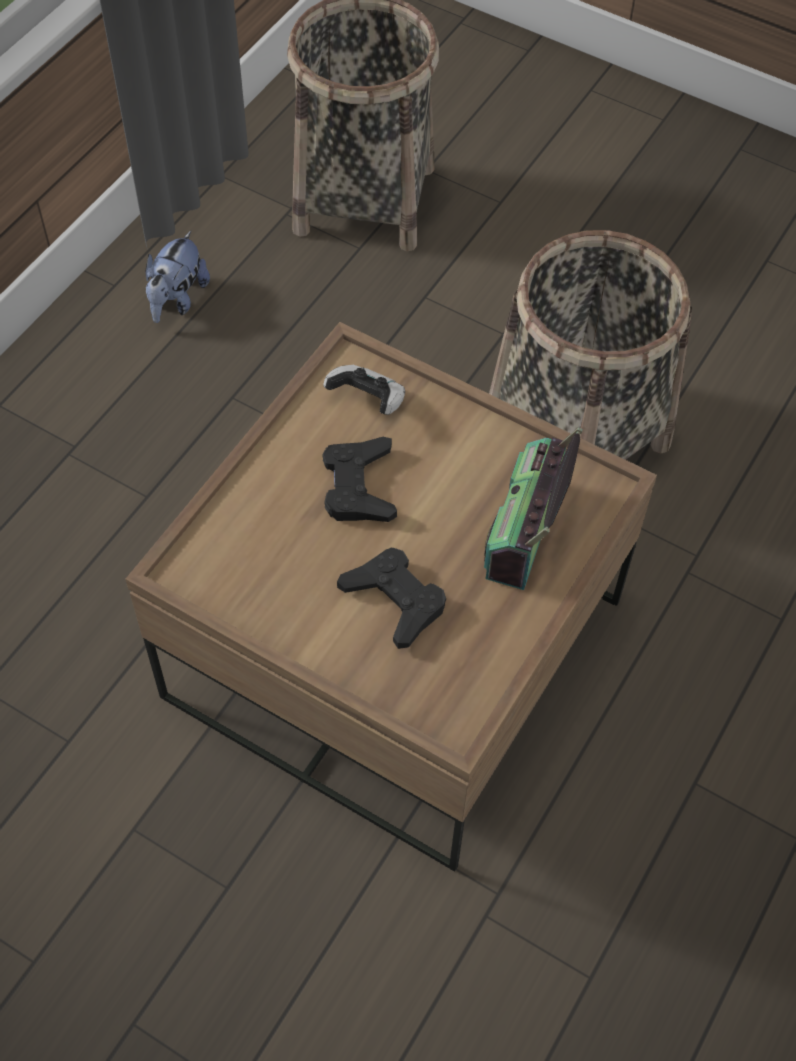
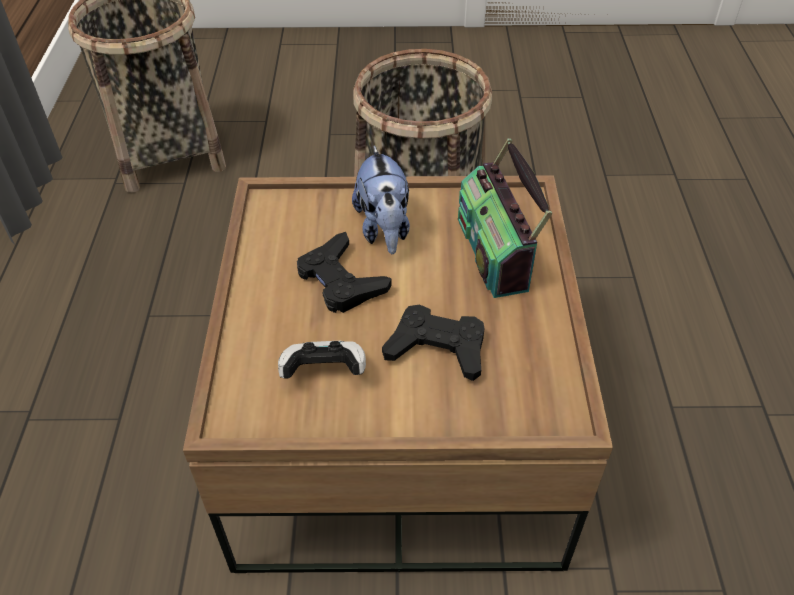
camera: 30 degrees left, 10 degrees down
(177, 300) = (60, 269): plush toy -> plush toy (384, 229)
(367, 400) = (301, 220): game controller -> game controller (324, 372)

